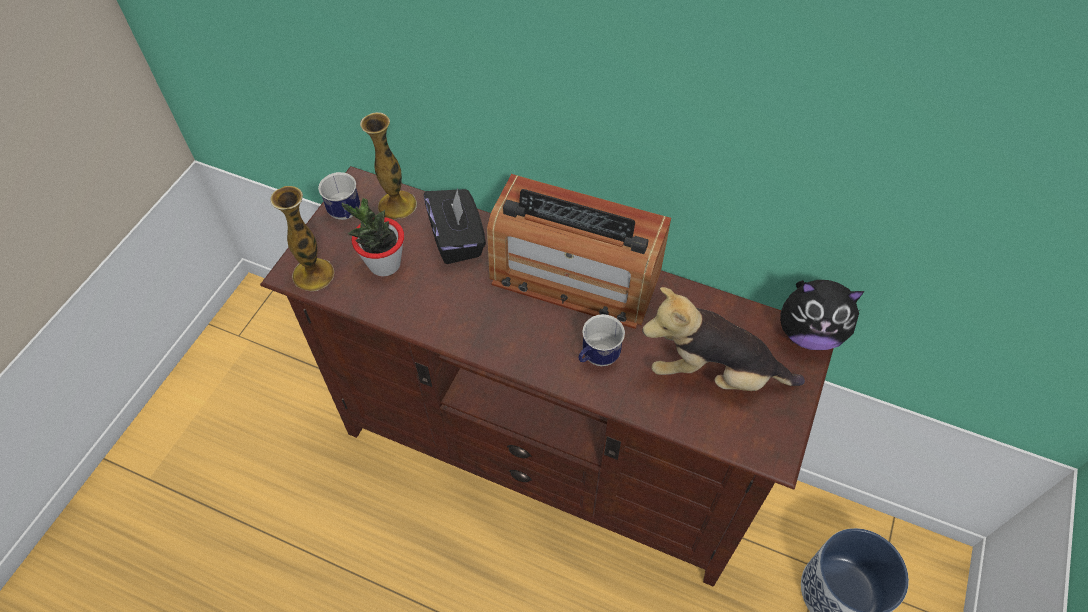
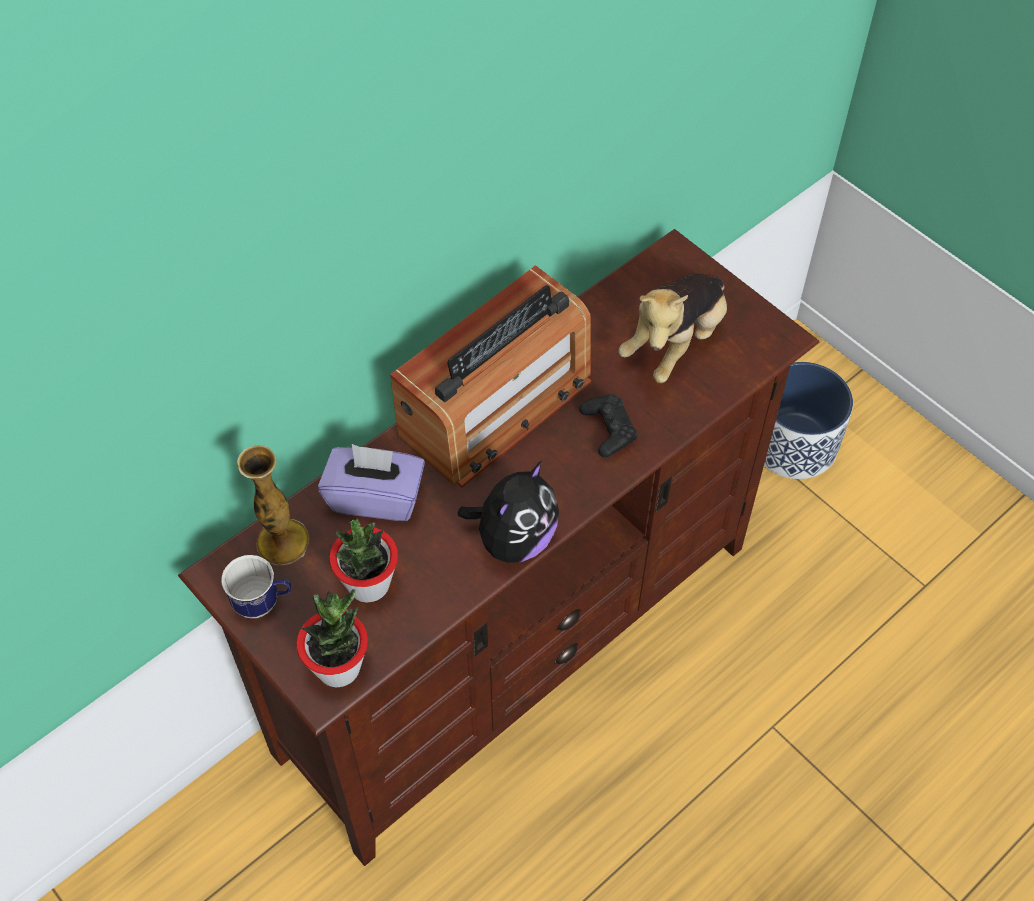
camera: 65 degrees left, 0 degrees up
(313, 274) = (339, 667): vase -> potted plant
(457, 239) = (376, 497): black tissue box -> purple tissue box
(596, 358) = (608, 429): mug -> black game controller
(809, 333) = (668, 251): plush toy -> plush toy (514, 539)

